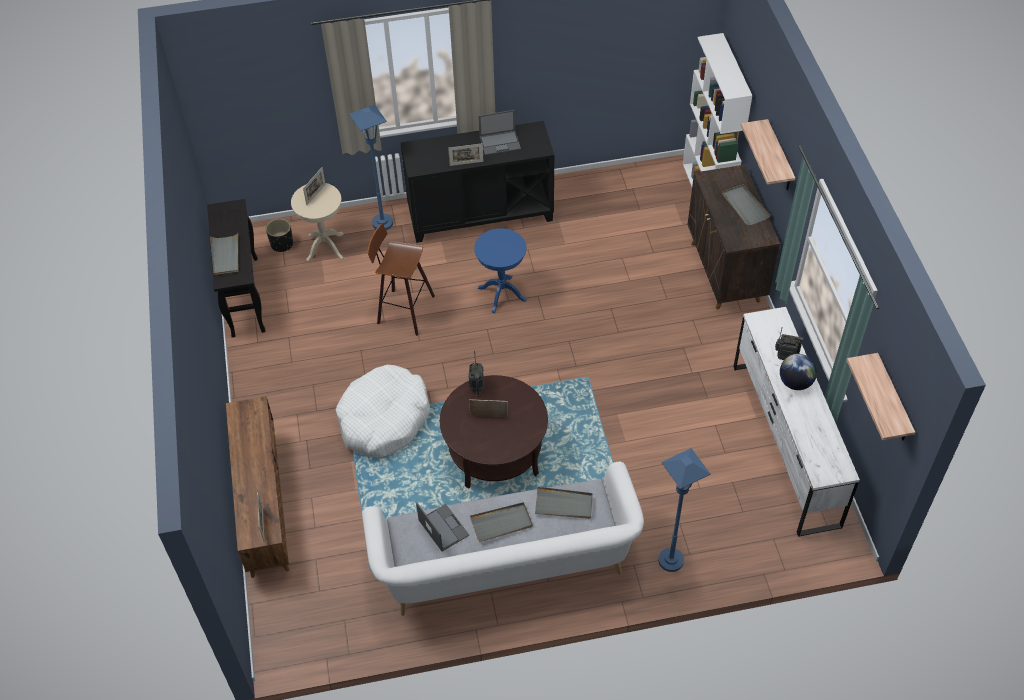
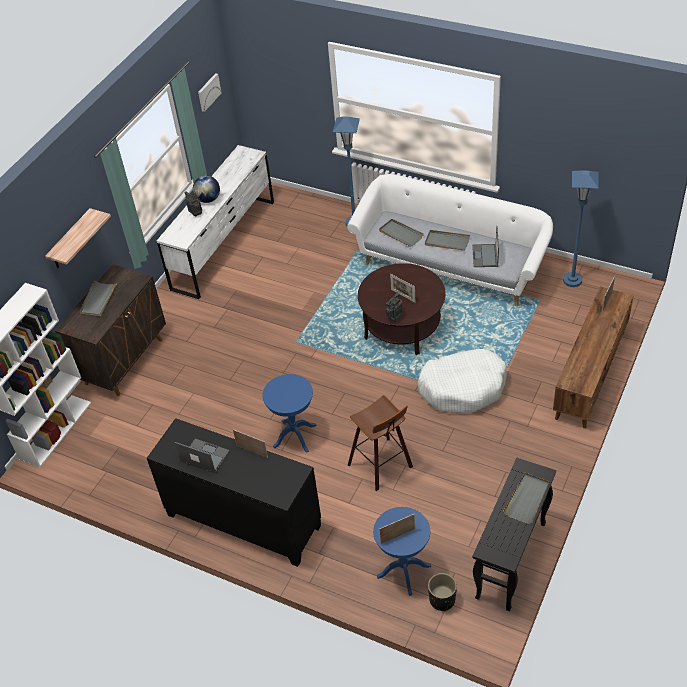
camera: 140 degrees left, 5 degrees down
(325, 247) = (403, 571): beige side table -> blue side table
(382, 223) = (333, 566): blue floor lamp -> blue floor lamp (572, 280)
(892, 400) = (208, 92): shelf -> picture

